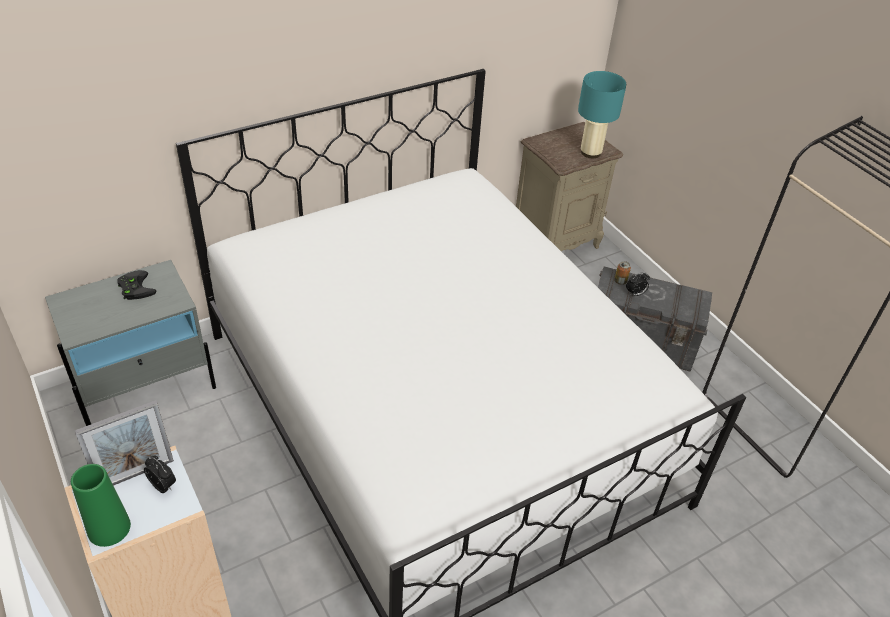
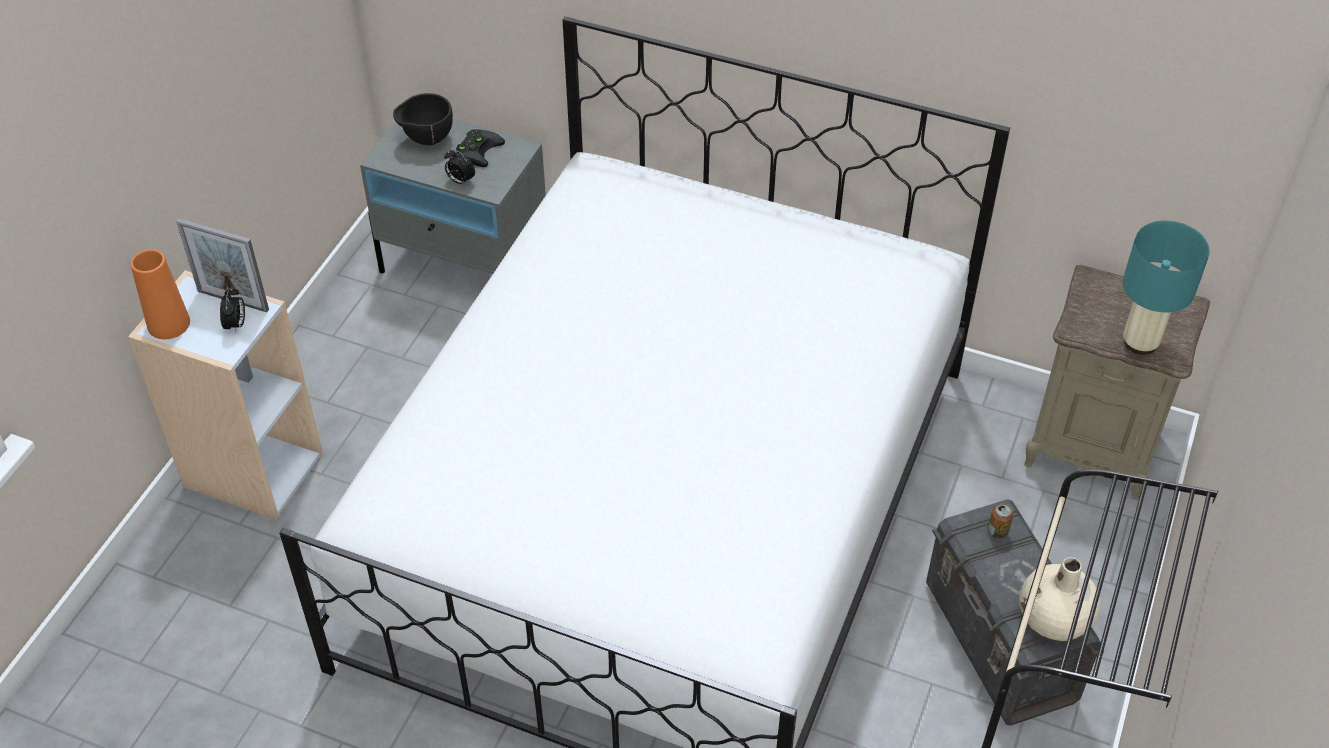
camera: 55 degrees right, 5 degrees up
(90, 305) = (426, 140): none -> black bowl
(109, 528) = (168, 324): green vase -> orange vase
(635, 294) = (991, 559): alarm clock -> alarm clock (460, 181)
(689, 297) = (1054, 619): none -> beige vase

